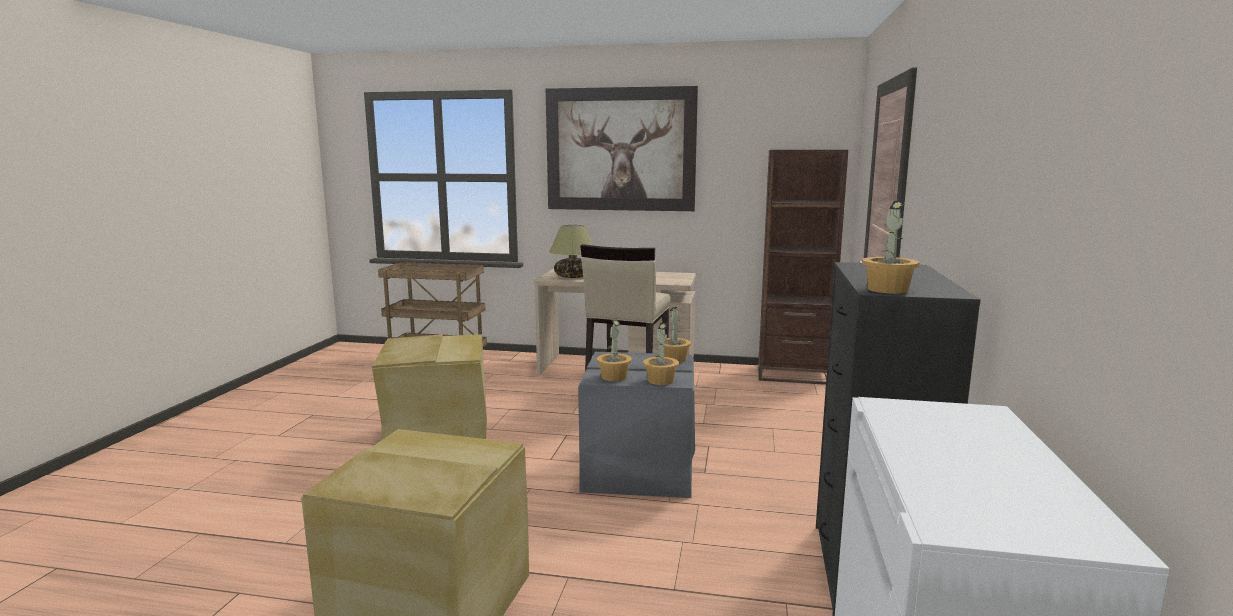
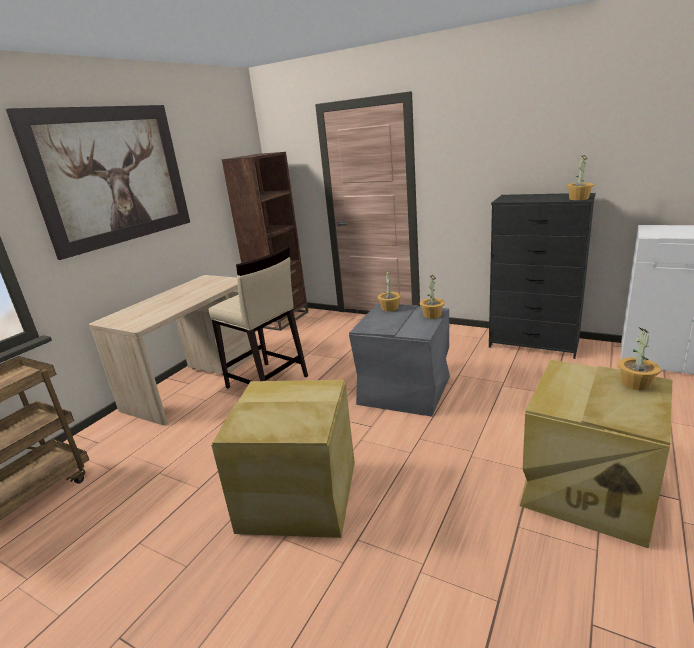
camera: 70 degrees left, 10 degrees up
(572, 277) = (151, 315): table lamp -> none
(613, 377) = (418, 328): potted plant -> potted plant (635, 383)

